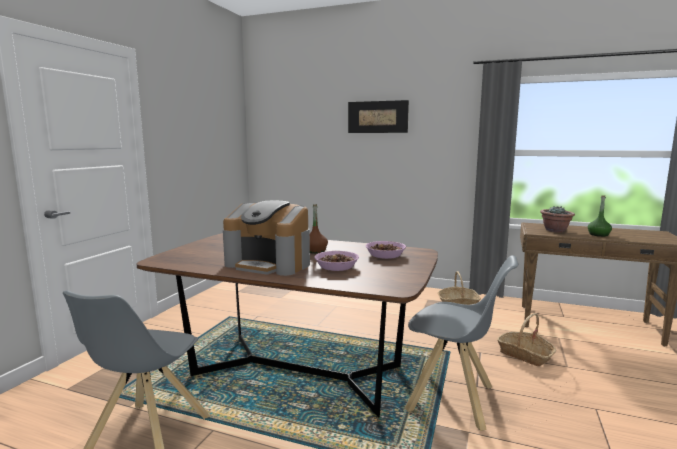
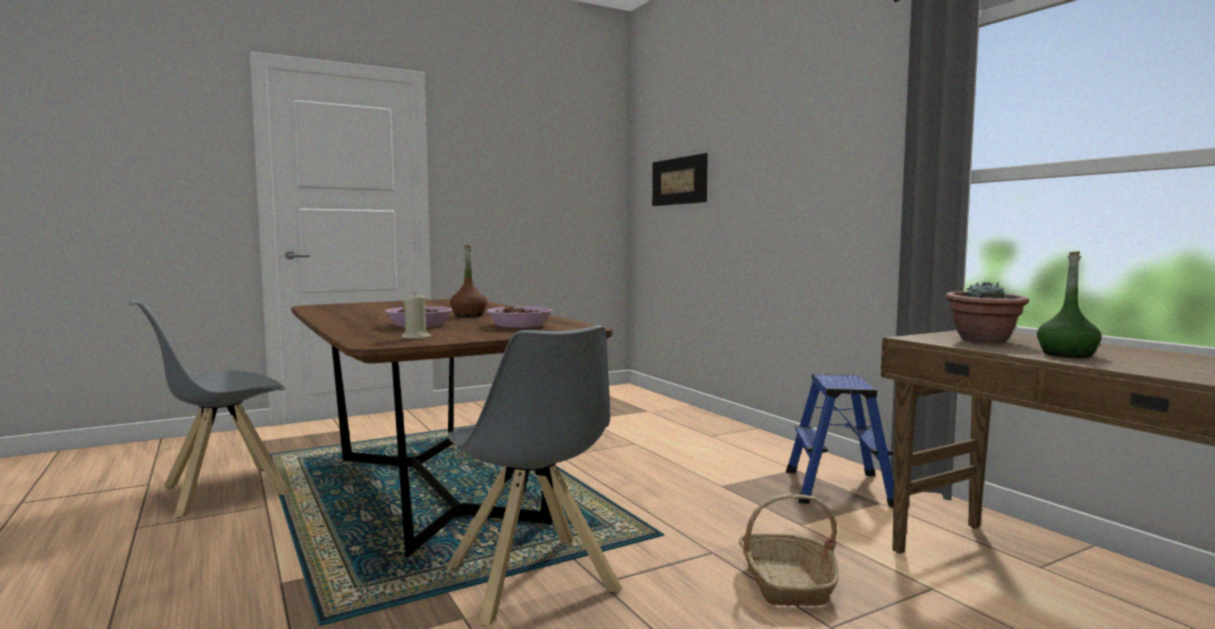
camera: 40 degrees right, 5 degrees down
(270, 264) = (377, 317): coffee machine -> none
(377, 117) = (769, 133): picture -> picture (679, 181)
(389, 278) = (416, 337): none -> beige candle
(458, 303) = (838, 488): basket -> blue step ladder

